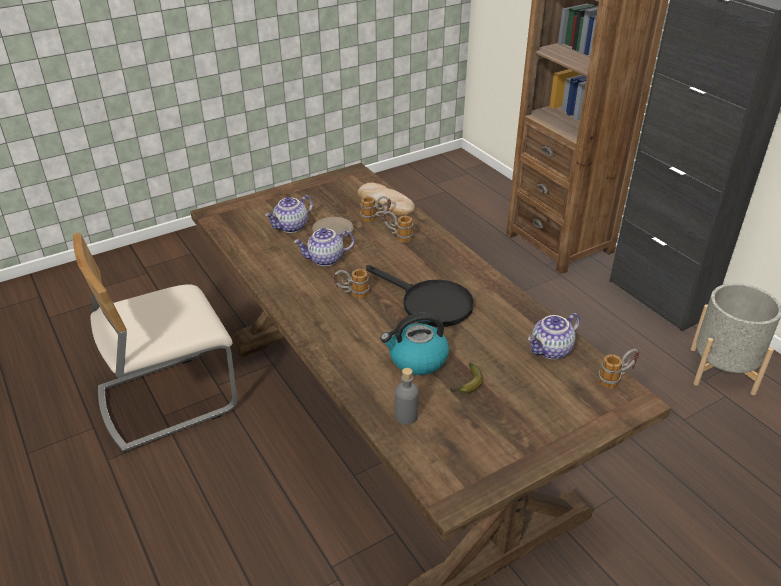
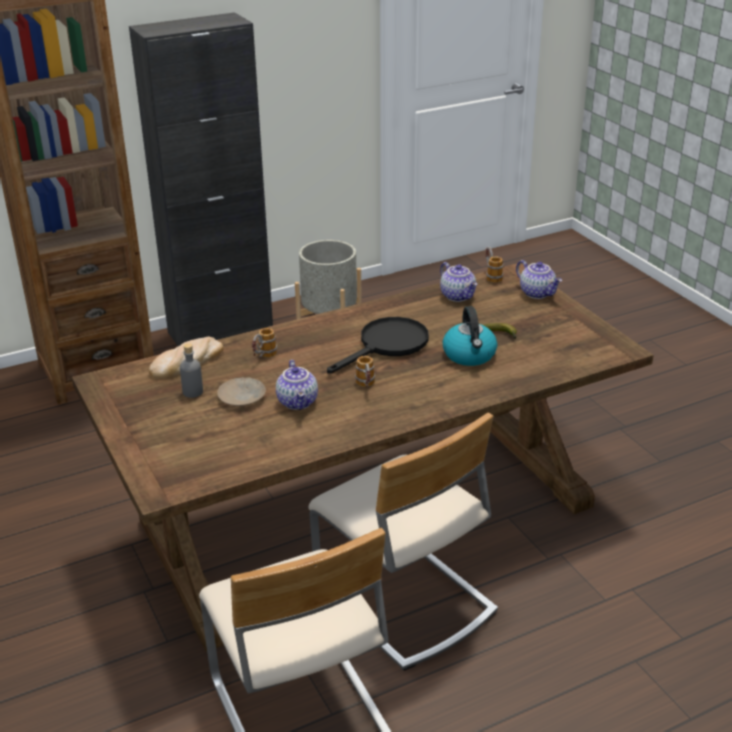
camera: 85 degrees left, 5 degrees down
(276, 452) = (403, 601): none -> beige chair
(291, 227) = (219, 426): teapot -> teapot (538, 293)
(375, 218) = (220, 369): mug -> none
(406, 416) = (541, 363): grey bottle -> grey bottle (193, 392)

